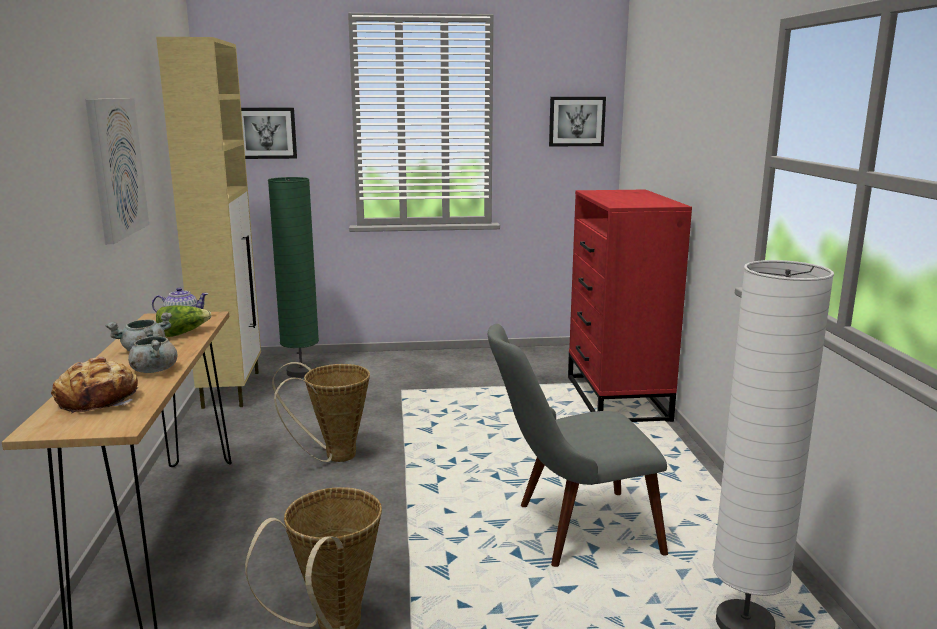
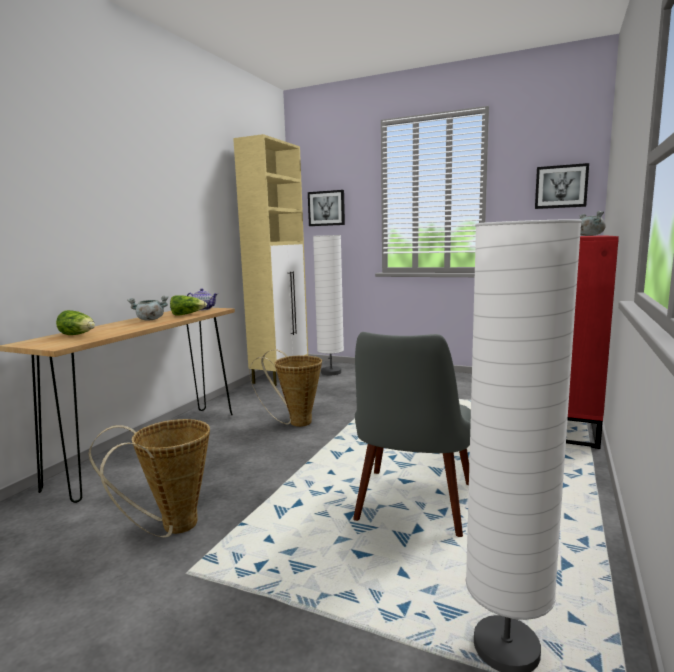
camera: 30 degrees right, 5 degrees down
(99, 399) = (78, 335): bread -> lettuce
(116, 168) = (177, 211): picture -> none
(154, 370) = (134, 327): grey cooking pot -> grey cooking pot (588, 235)
(301, 372) = (331, 372): green floor lamp -> white floor lamp
(570, 531) = (412, 511): grey chair -> grey chair turned 90 degrees counterclockwise

